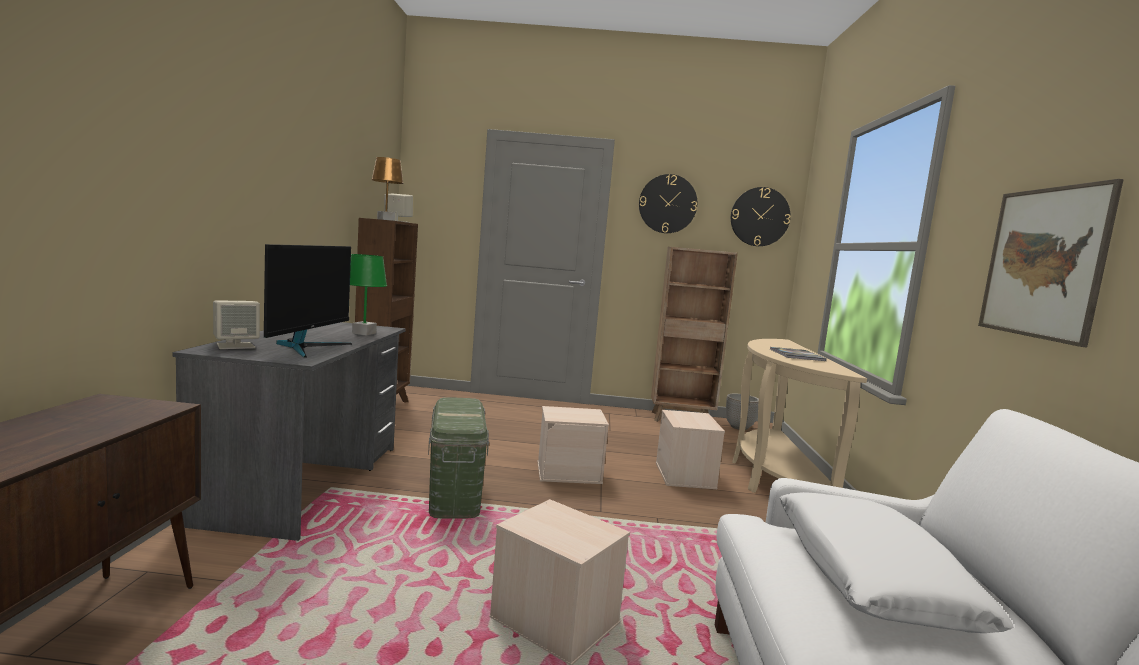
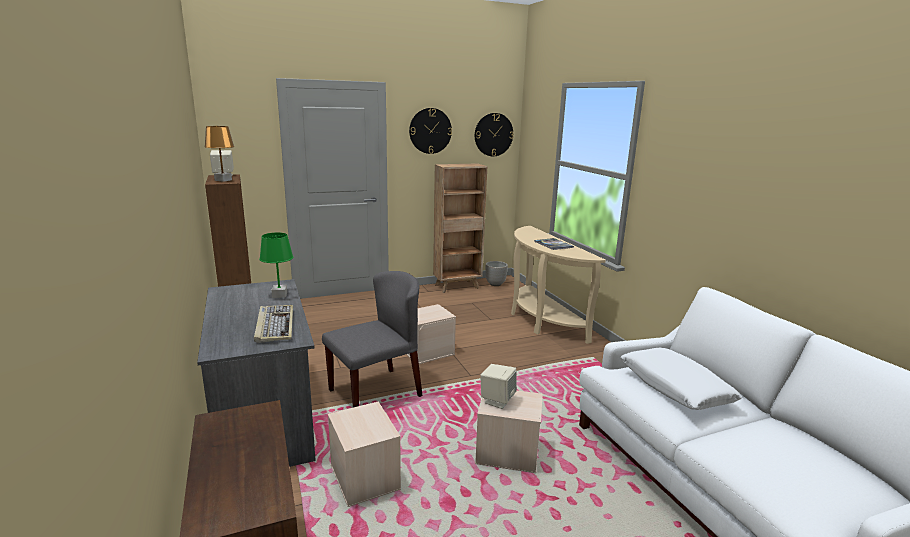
camera: 25 degrees left, 10 degrees up
(236, 346) = (225, 340): beige speaker -> beige speaker (497, 400)
(307, 347) = (274, 325): monitor -> keyboard
(455, 495) = (375, 392): green storage box -> grey chair
(686, 476) = (495, 333): beige storage box -> beige storage box (366, 478)
(1043, 262) = (709, 204): picture -> none

